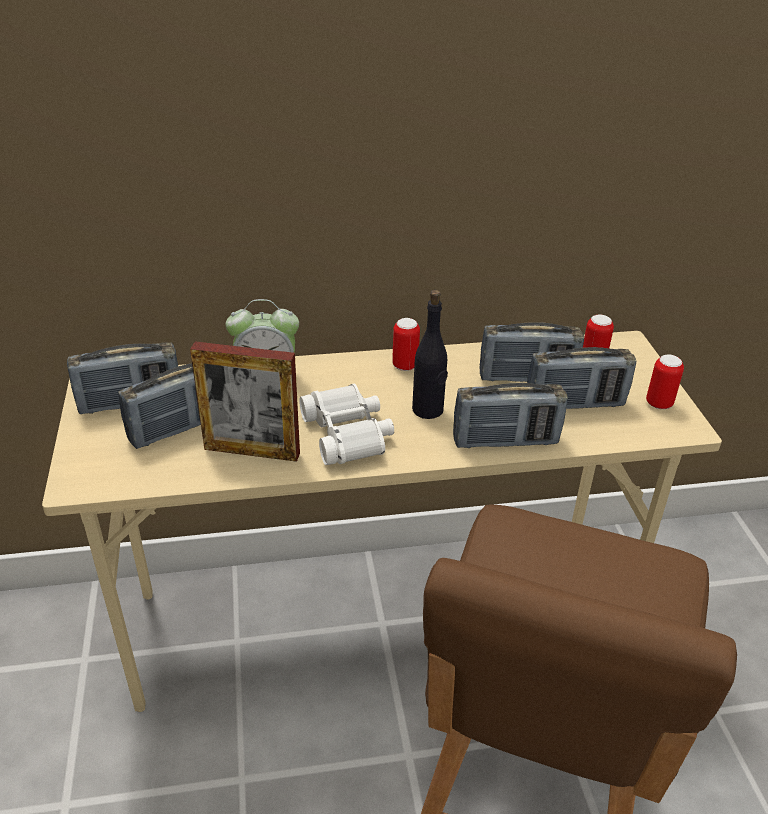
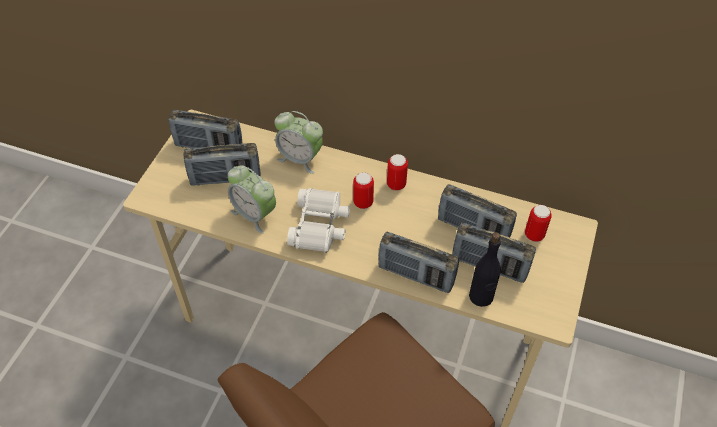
camera: 30 degrees right, 15 degrees up
(252, 451) = (254, 214): picture frame -> alarm clock
(428, 410) = (384, 228): black bottle -> black bottle (481, 297)
(659, 403) = (552, 292): can -> can (363, 202)

